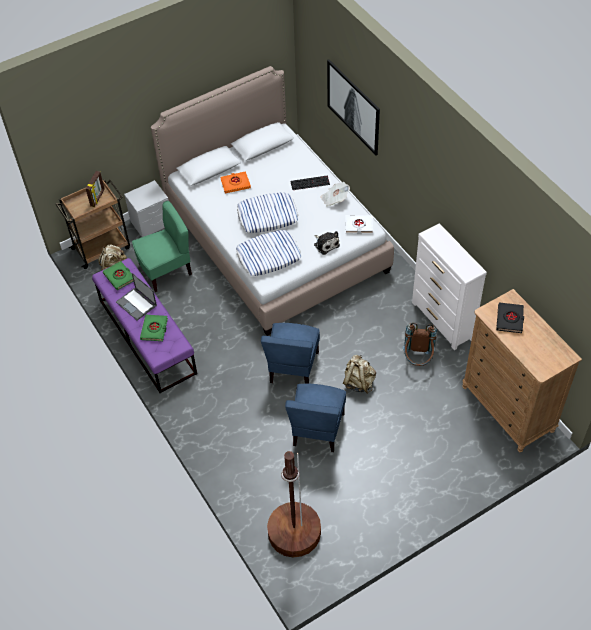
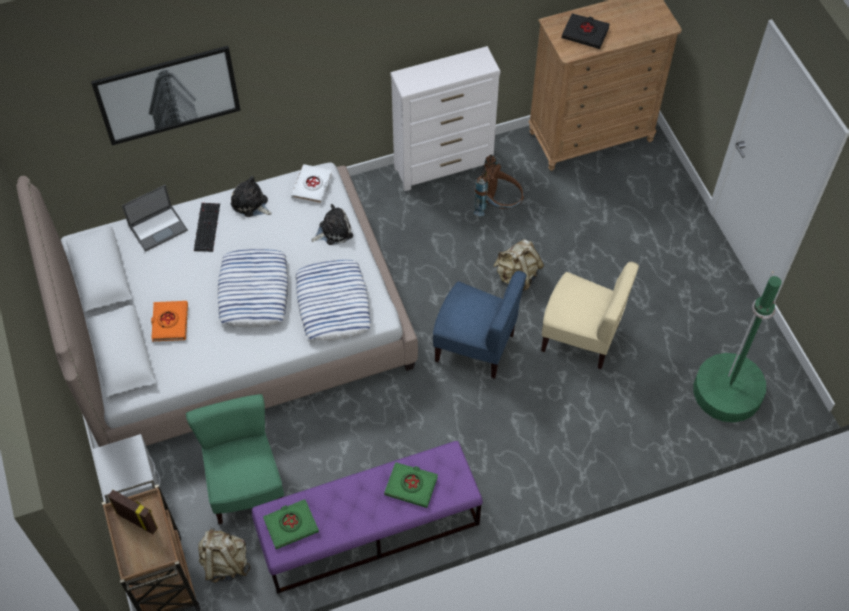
camera: 80 degrees left, 5 degrees up
(137, 304) = (354, 505): laptop -> laptop (158, 227)
(294, 533) = (727, 392): brown floor lamp -> green floor lamp
(317, 429) = (581, 337): blue chair -> beige chair
(334, 199) = (251, 204): newspaper -> plush toy

